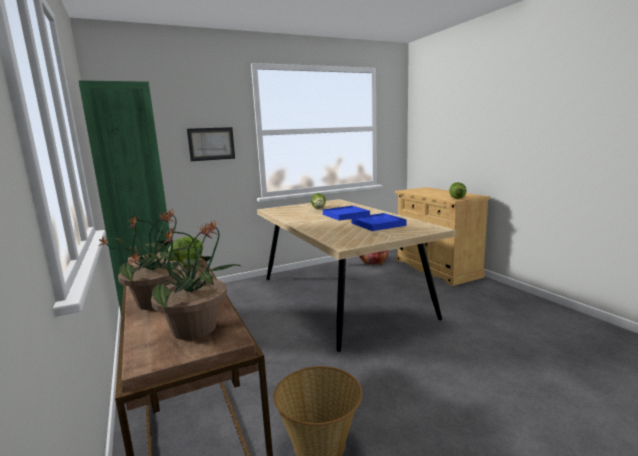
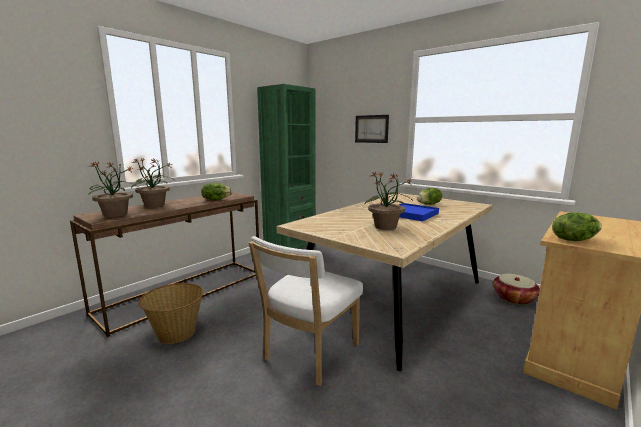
camera: 65 degrees right, 0 degrees up
(378, 224) = (385, 227): blue tray -> potted plant
(407, 352) = (308, 354): none -> white chair

